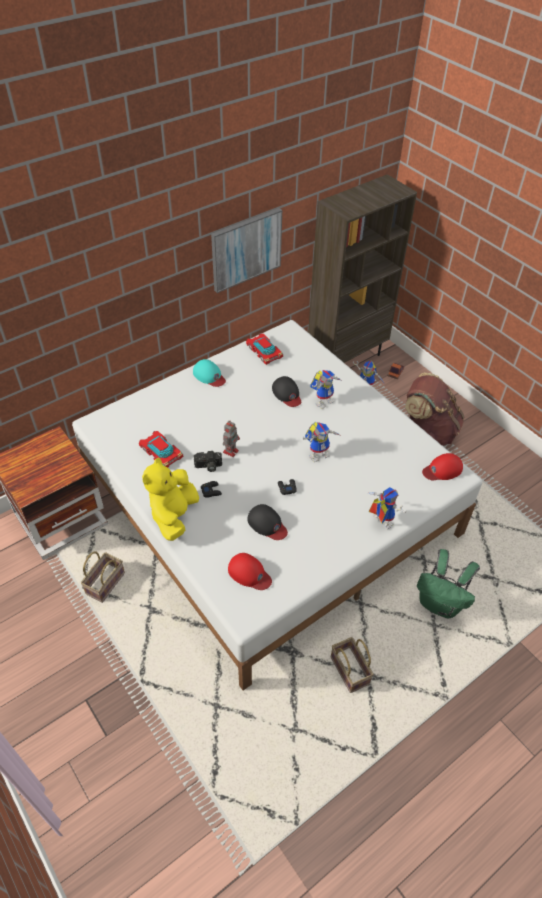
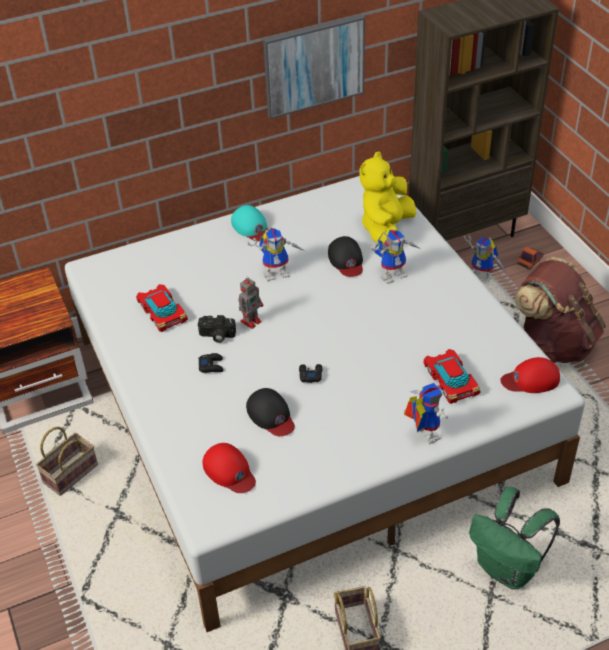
camera: 15 degrees right, 5 degrees down
(174, 515) = (155, 388): yellow plush toy -> yellow plush toy (386, 228)
(264, 351) = (332, 205): toy car -> toy car (451, 380)
(319, 453) = (366, 338): toy robot -> toy robot (277, 272)

